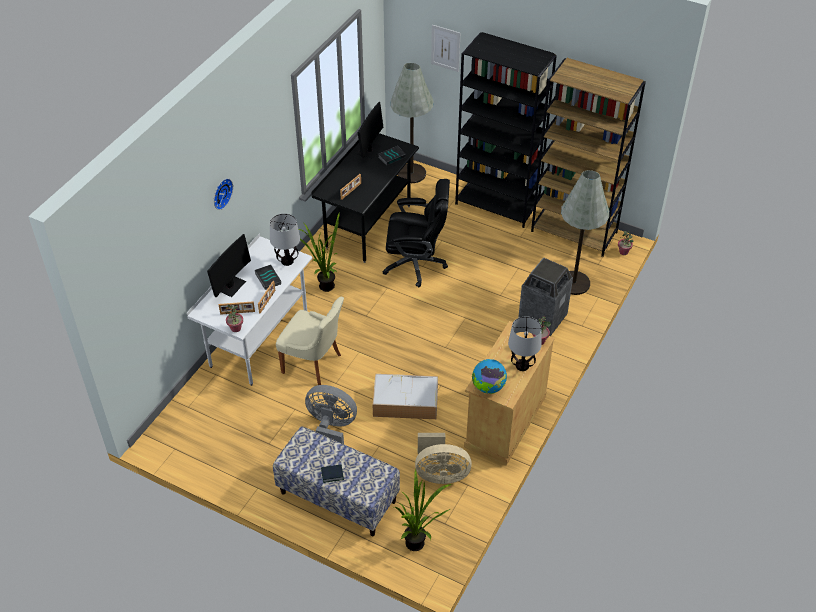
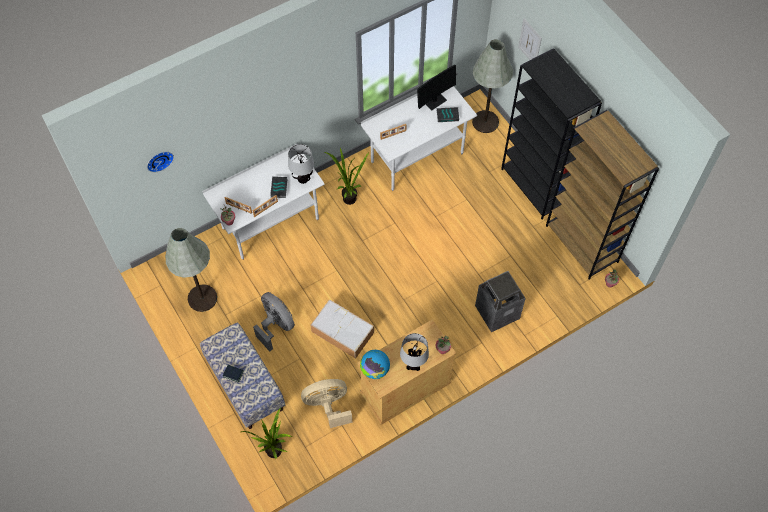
camera: 30 degrees right, 15 degrees up
(221, 193) = (253, 114): wall clock -> wall clock (159, 160)
(231, 286) = (248, 181): monitor -> none
(314, 364) = (297, 264): beige chair -> none
(368, 226) = (417, 157): black desk -> white desk
(416, 264) = (431, 211): black office chair -> none
(440, 474) = (328, 405): beige fan -> beige fan turned 135 degrees clockwise
(574, 283) = (546, 293): grey floor lamp -> grey floor lamp (202, 298)

